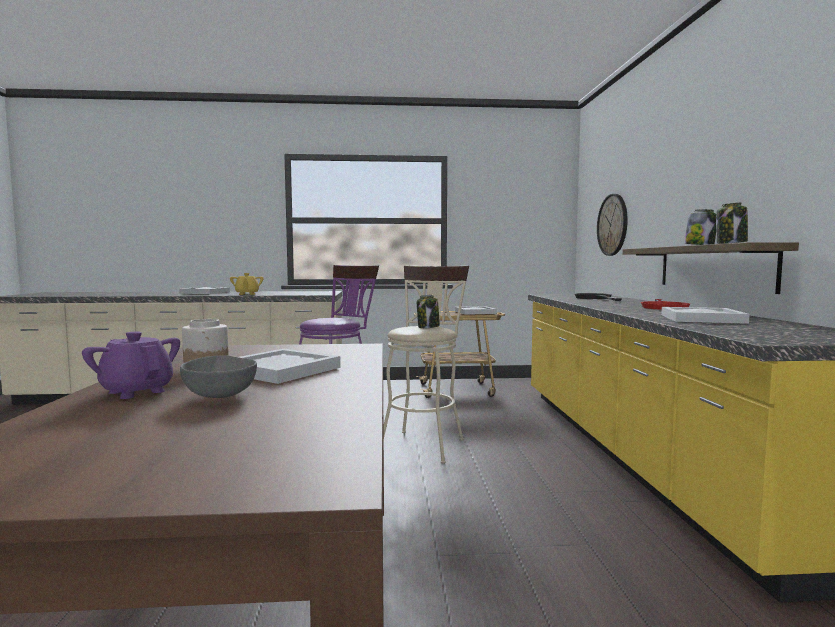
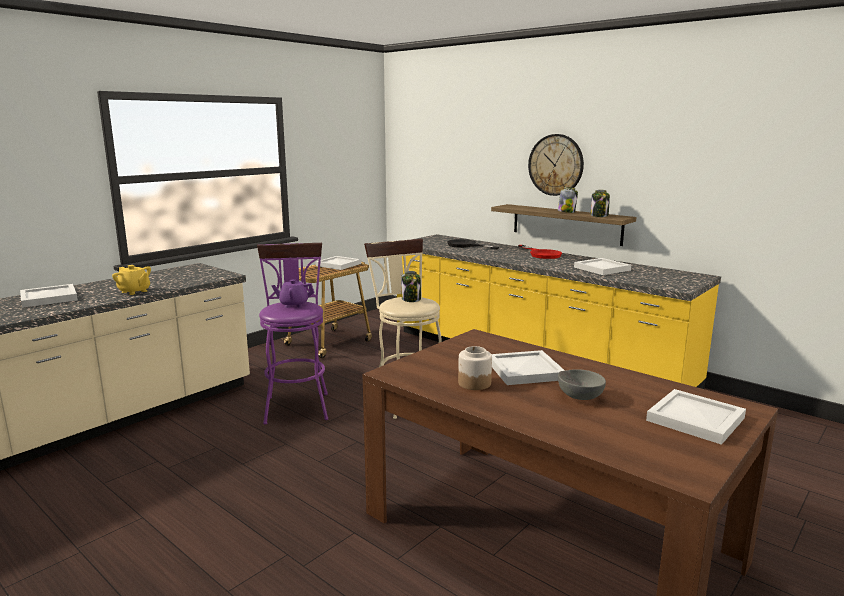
camera: 45 degrees left, 10 degrees up
(137, 391) = (535, 412): purple teapot -> purple teapot (294, 304)
(211, 455) = (694, 418): none -> white tray
(612, 225) = (446, 175): wall clock -> wall clock (556, 165)

